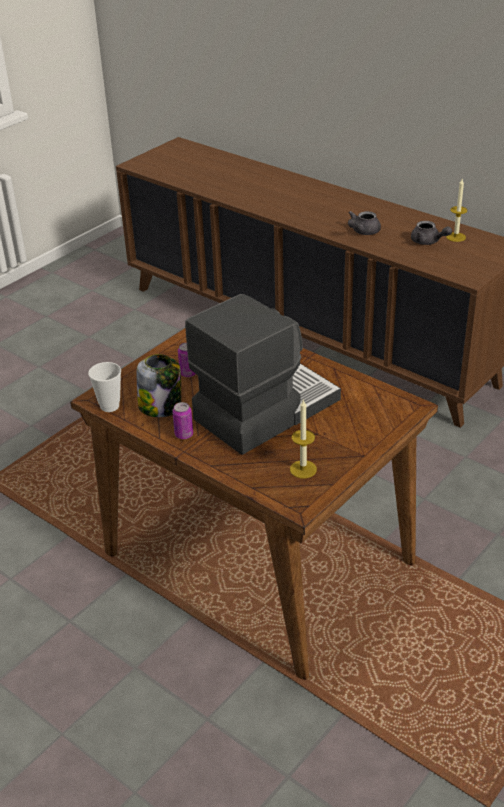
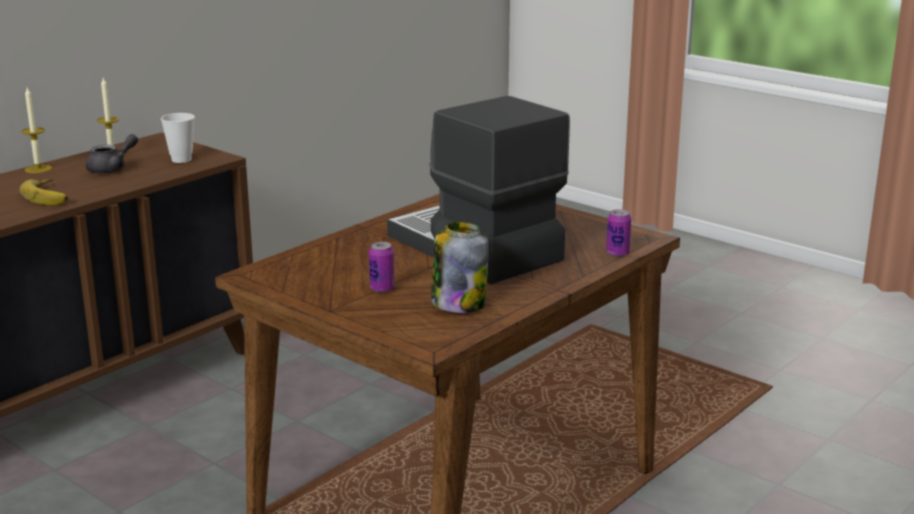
camera: 90 degrees left, 15 degrees down
(109, 406) = (453, 335): cup -> cup (181, 160)
(184, 434) = (522, 289): can -> can (617, 253)
(303, 469) = (586, 234): candle -> candle (38, 169)
(362, 232) = (51, 196): grey teapot -> banana

